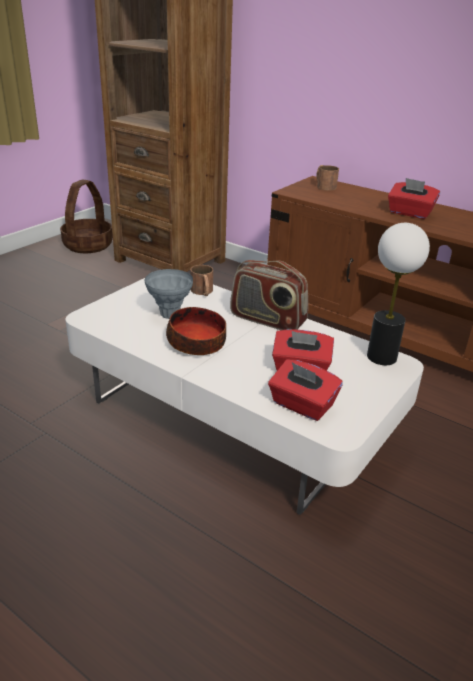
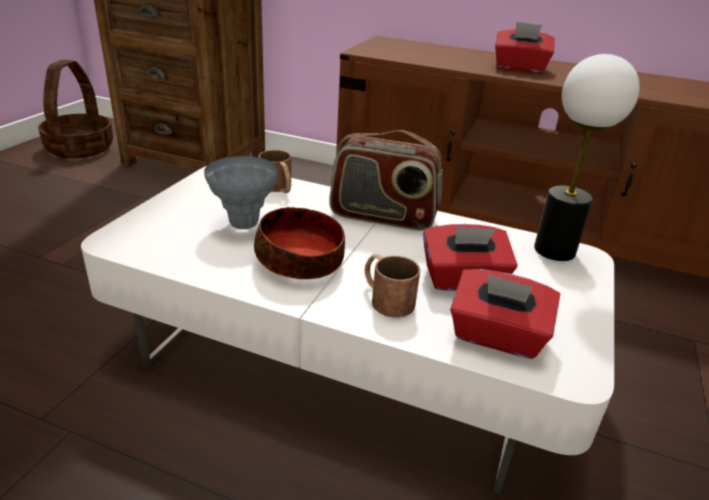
camera: 15 degrees left, 0 degrees up
(324, 186) = (398, 45): brown mug -> brown mug (385, 298)

